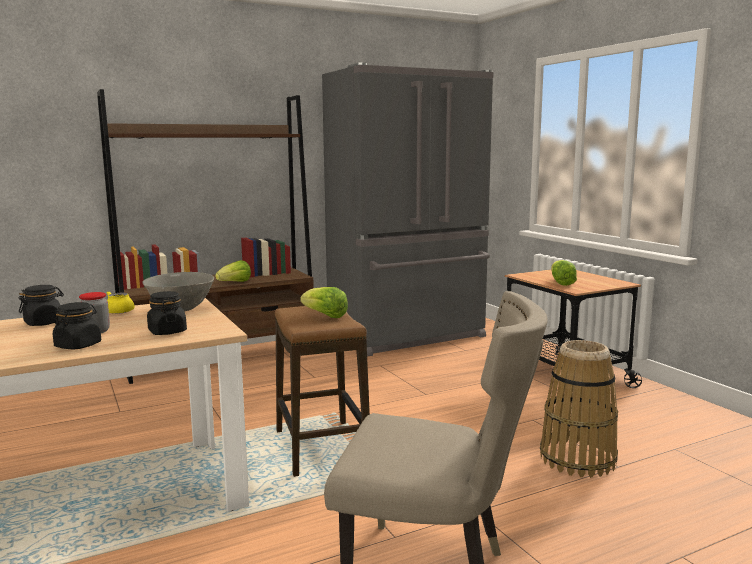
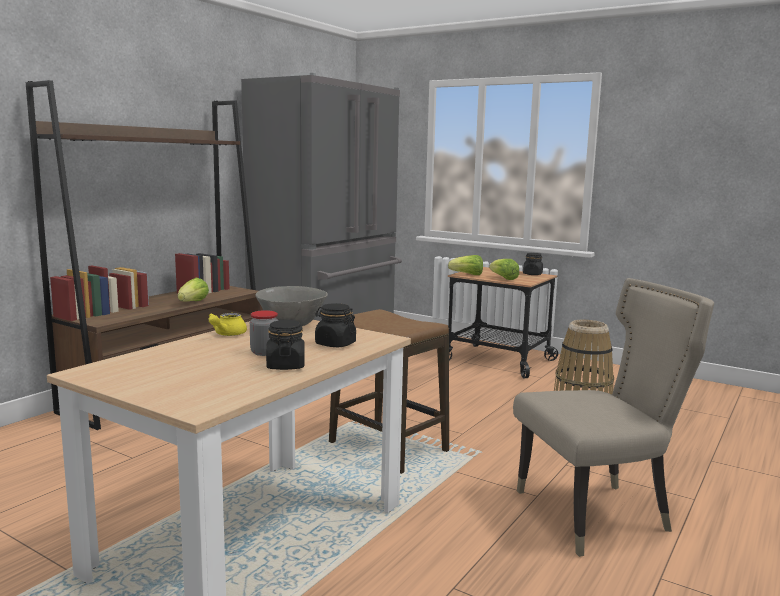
camera: 30 degrees left, 0 degrees up
(43, 323) = (180, 352): black jar -> black jar (532, 274)
(325, 316) = (394, 320): lettuce -> lettuce (467, 275)

